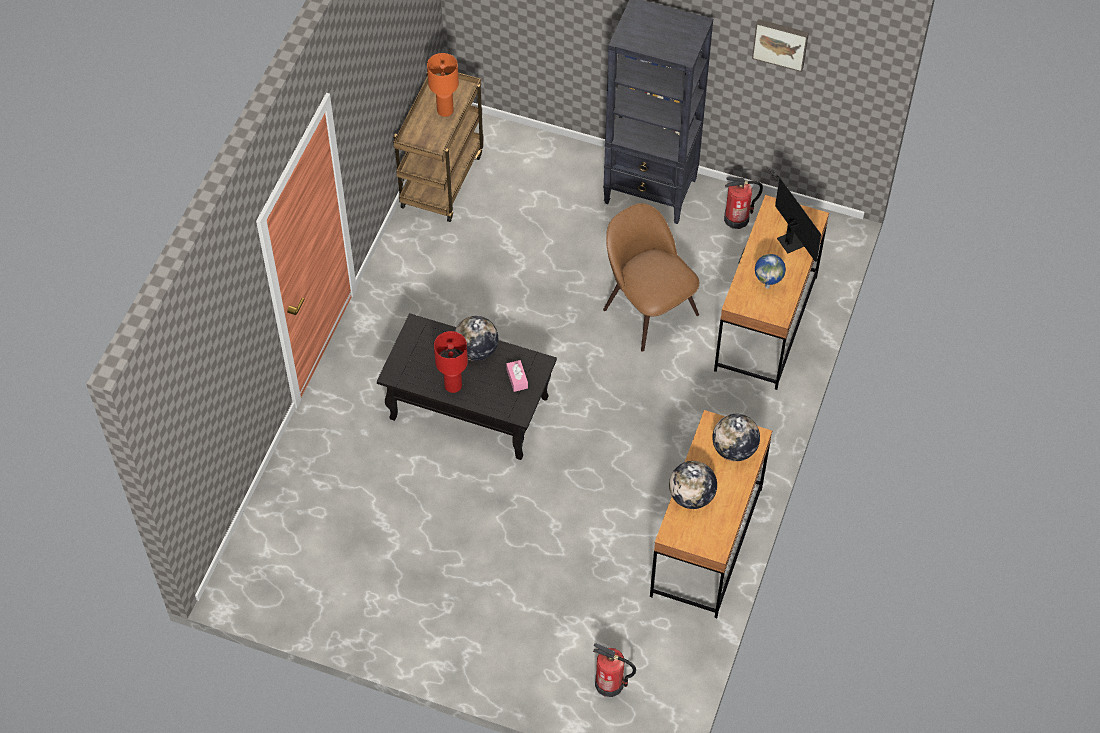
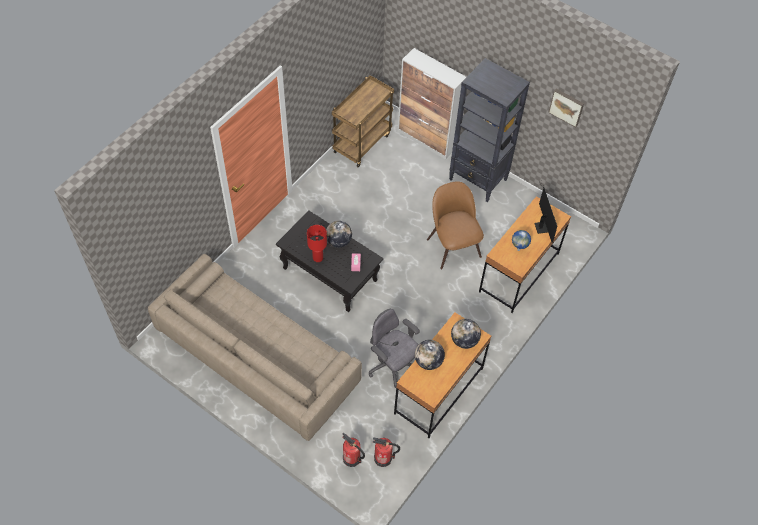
camera: 15 degrees right, 0 degrees up
(404, 574) = (258, 359): none -> beige sofa
(444, 110) = (368, 101): orange table lamp -> none
(545, 147) = (427, 140): none -> cabinet
(620, 524) = (392, 366): none -> grey office chair
(737, 218) = (523, 208): fire extinguisher -> fire extinguisher (383, 458)

